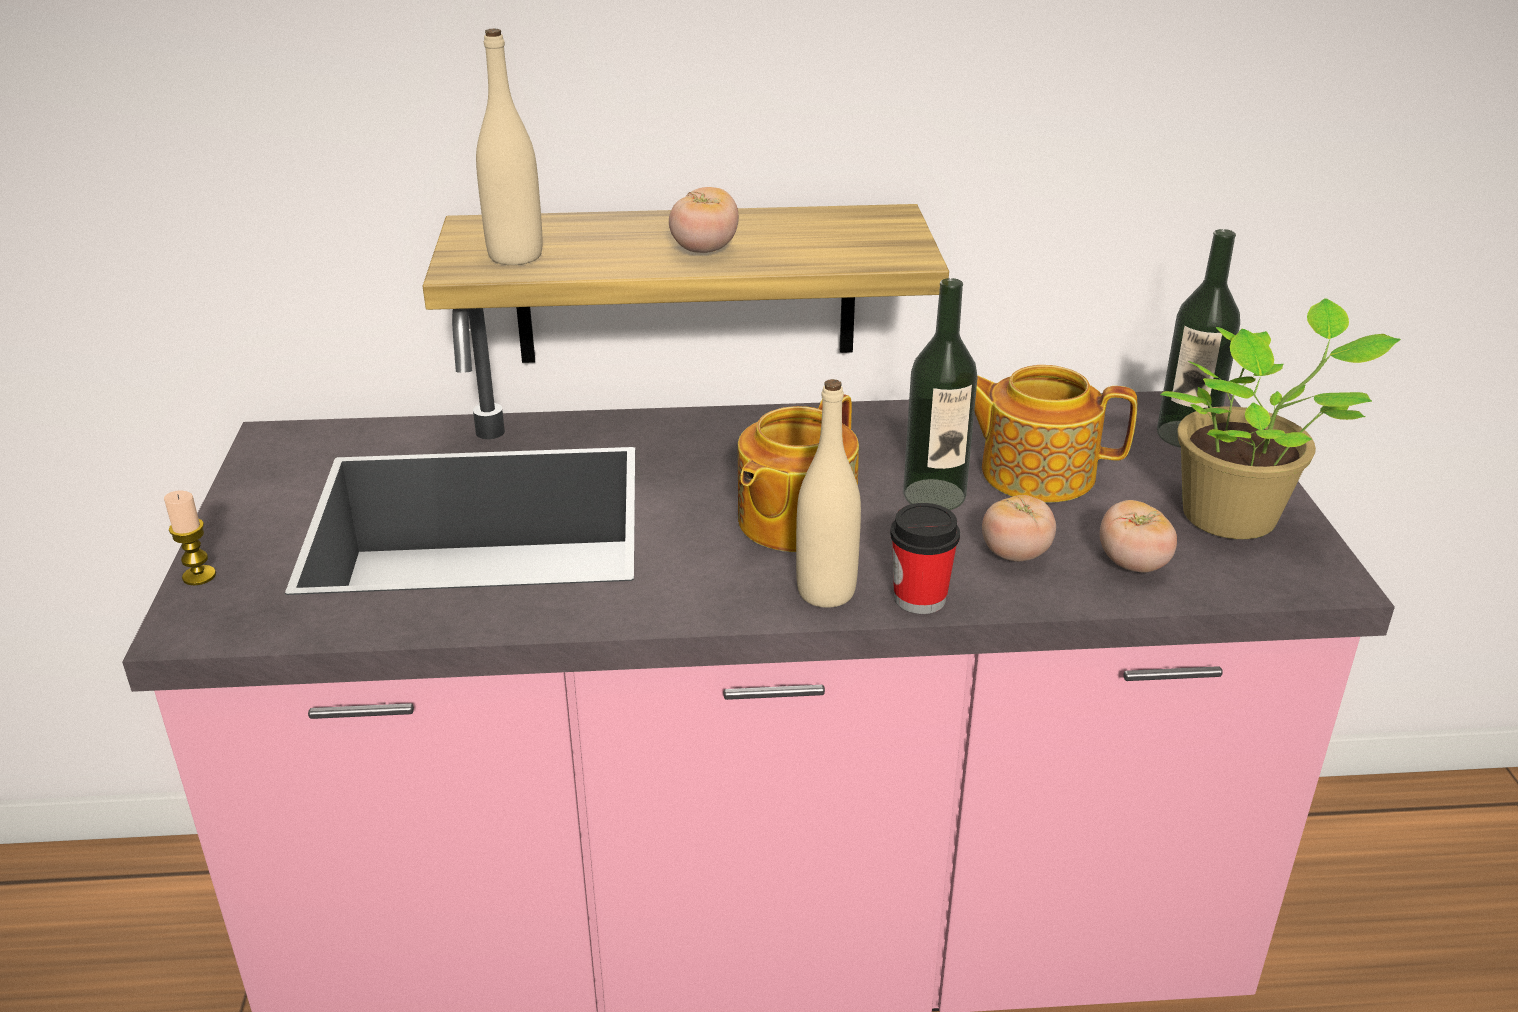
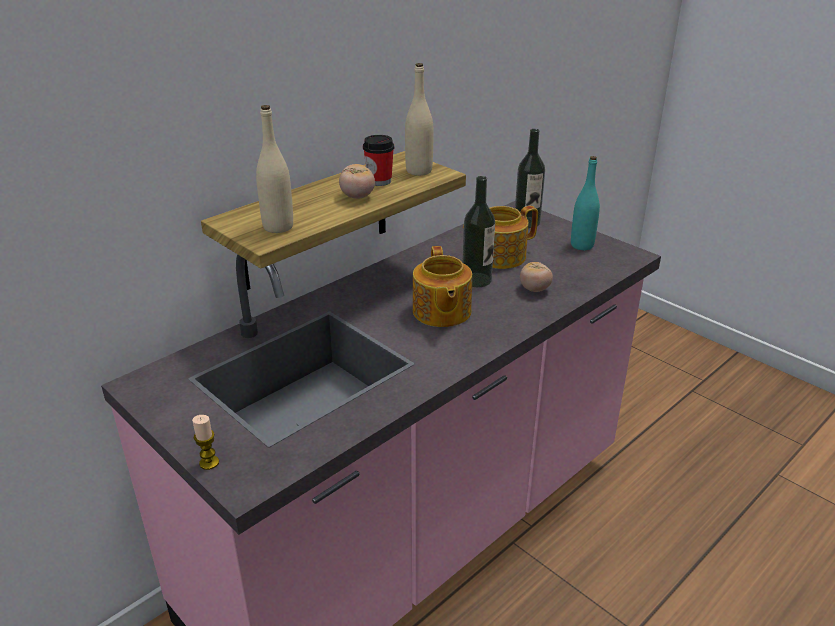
camera: 40 degrees left, 0 degrees up
(826, 592) = (493, 333): beige bottle -> beige bottle (419, 171)
(920, 598) = (527, 319): cup -> cup (379, 181)
(1133, 564) = (574, 275): tomato -> none
(1237, 517) = (582, 245): potted plant -> turquoise bottle

